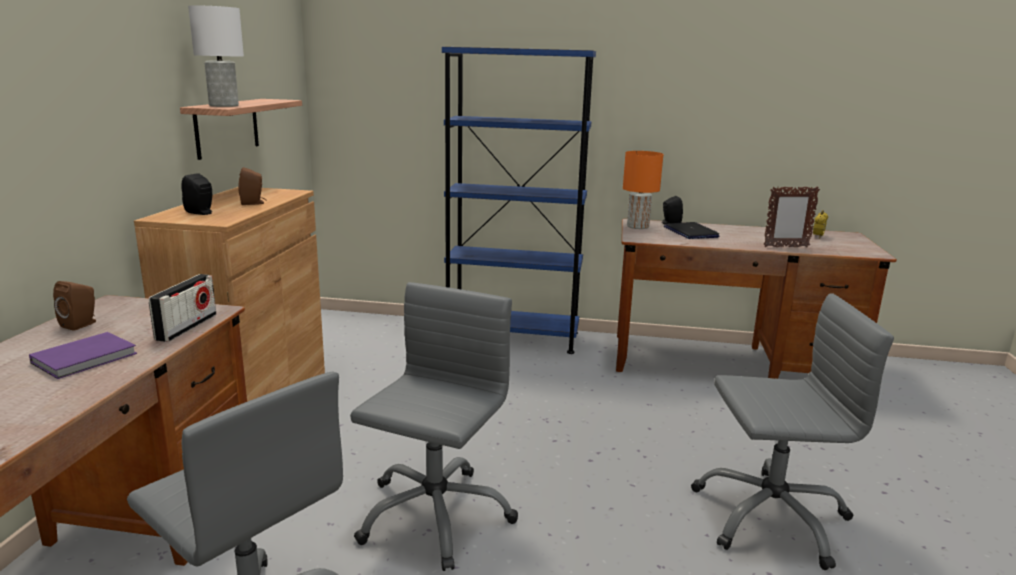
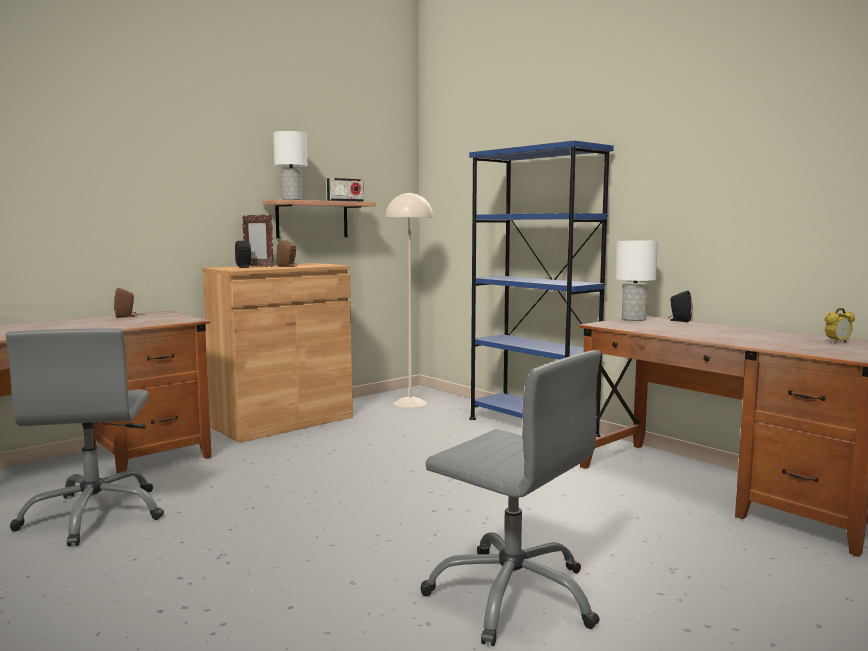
camera: 40 degrees right, 10 degrees down
(87, 358) = (91, 325): purple book -> none
(187, 327) = (159, 322): radio -> radio (345, 201)
(354, 337) = (410, 403): none -> beige floor lamp
(434, 515) = (270, 502): grey office chair -> none
(638, 226) = (634, 319): orange table lamp -> white table lamp
(690, 232) = (677, 326): laptop -> none
(785, 247) = (754, 343): picture frame -> picture frame (258, 266)

